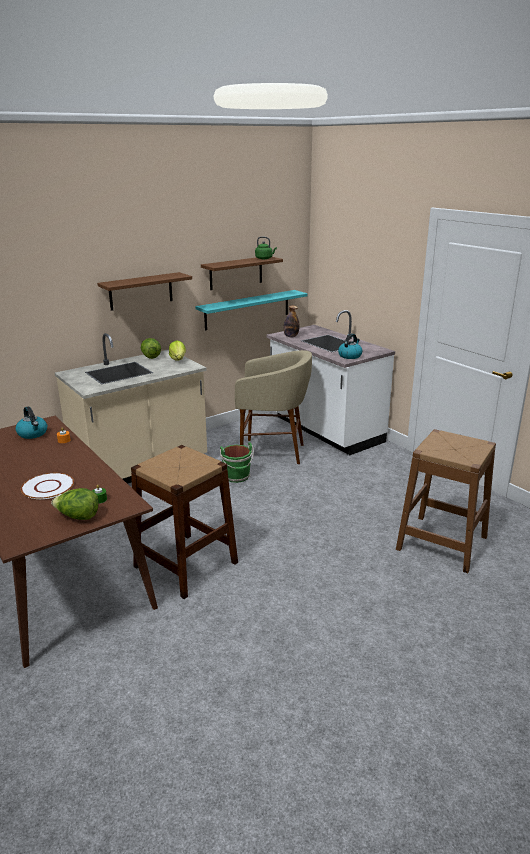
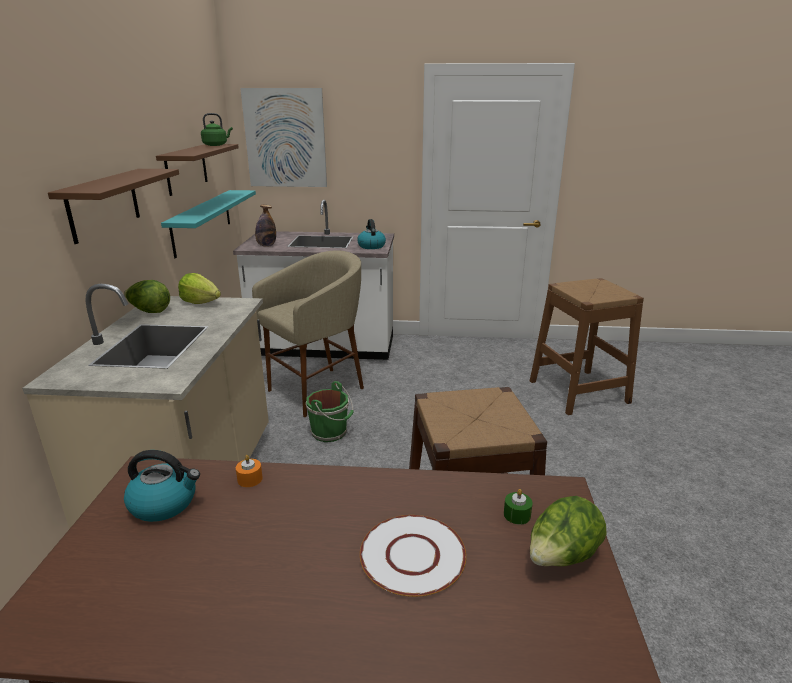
camera: 50 degrees left, 0 degrees up
(337, 256) = (285, 138): none -> picture

